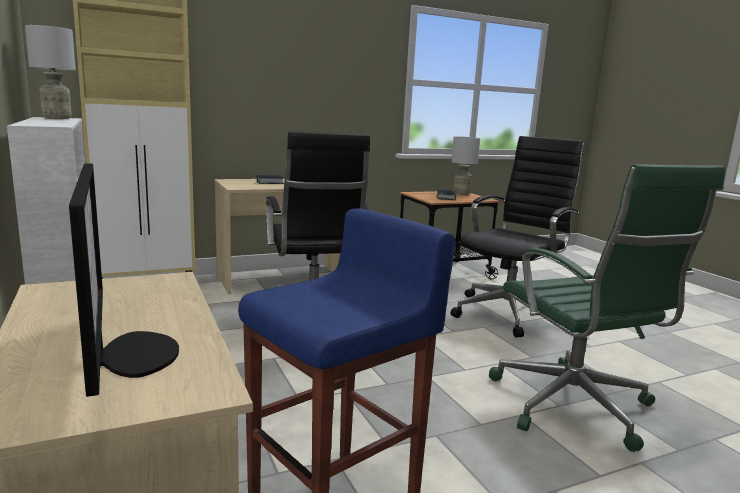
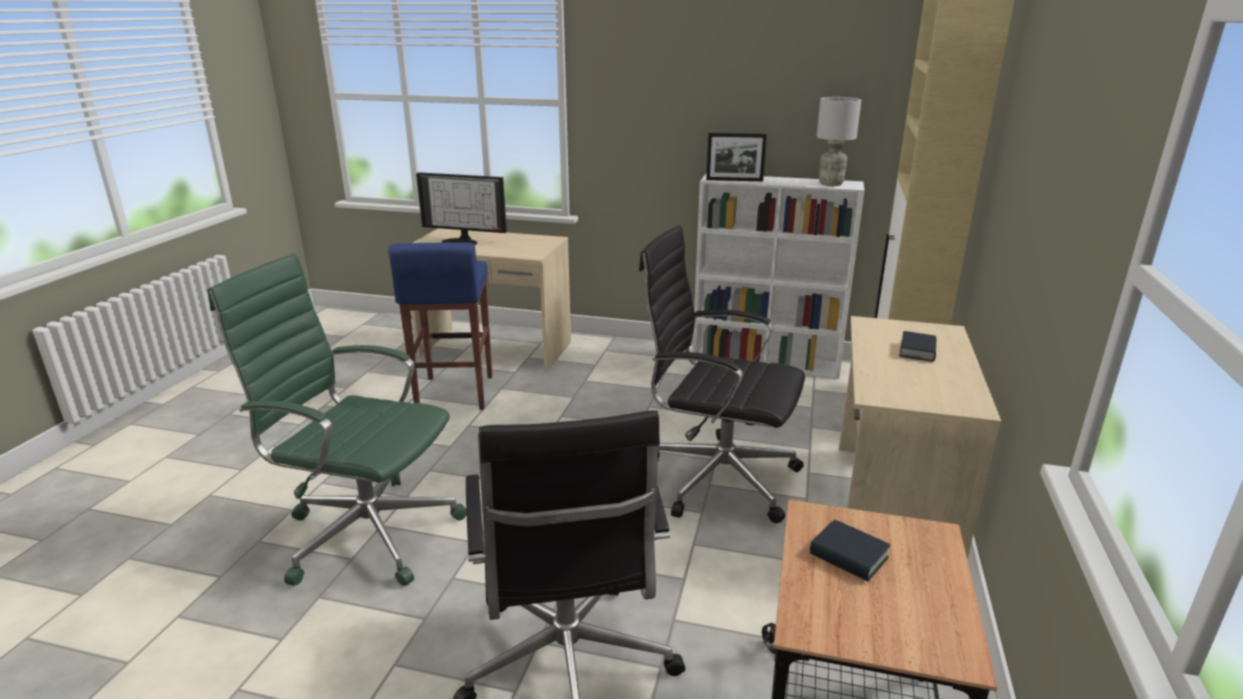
camera: 130 degrees right, 10 degrees up
(58, 124) = (734, 180): none -> picture frame
(461, 194) = (914, 631): grey table lamp -> none

